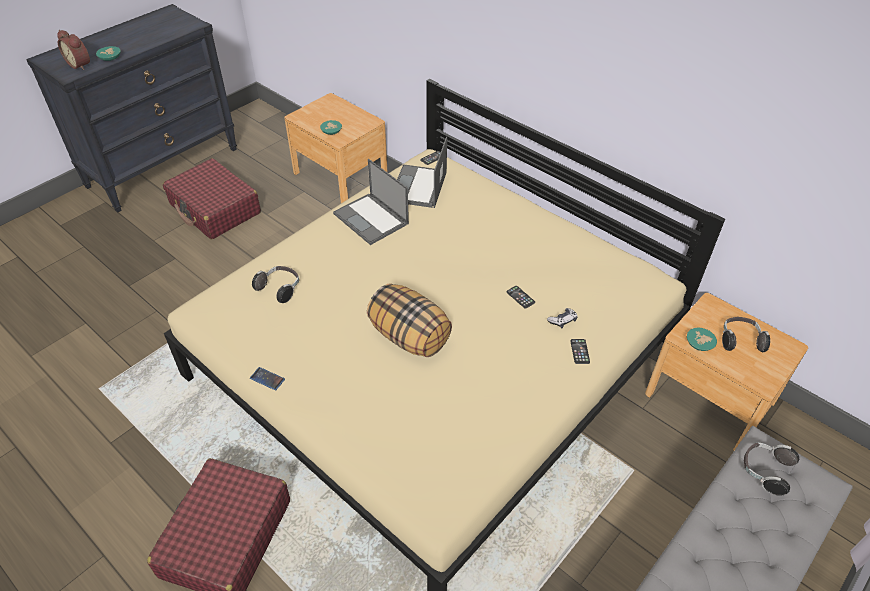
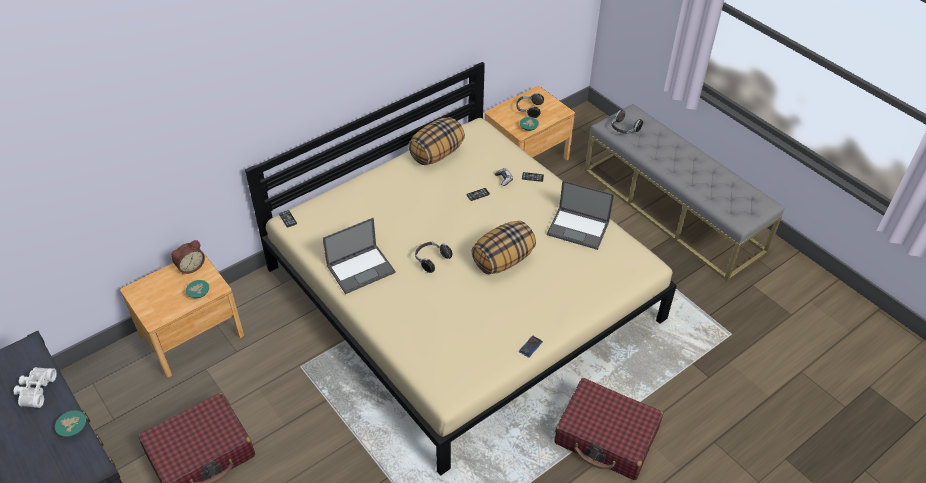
camera: 80 degrees left, 0 degrees up
(81, 64) = (72, 459): alarm clock -> alarm clock (190, 266)
(150, 36) = (35, 390): none -> white binoculars
(280, 289) = (434, 335): headphones -> headphones (431, 260)
(418, 187) = (327, 233): laptop -> laptop (579, 228)
(583, 250) = (436, 154): none -> pillow

